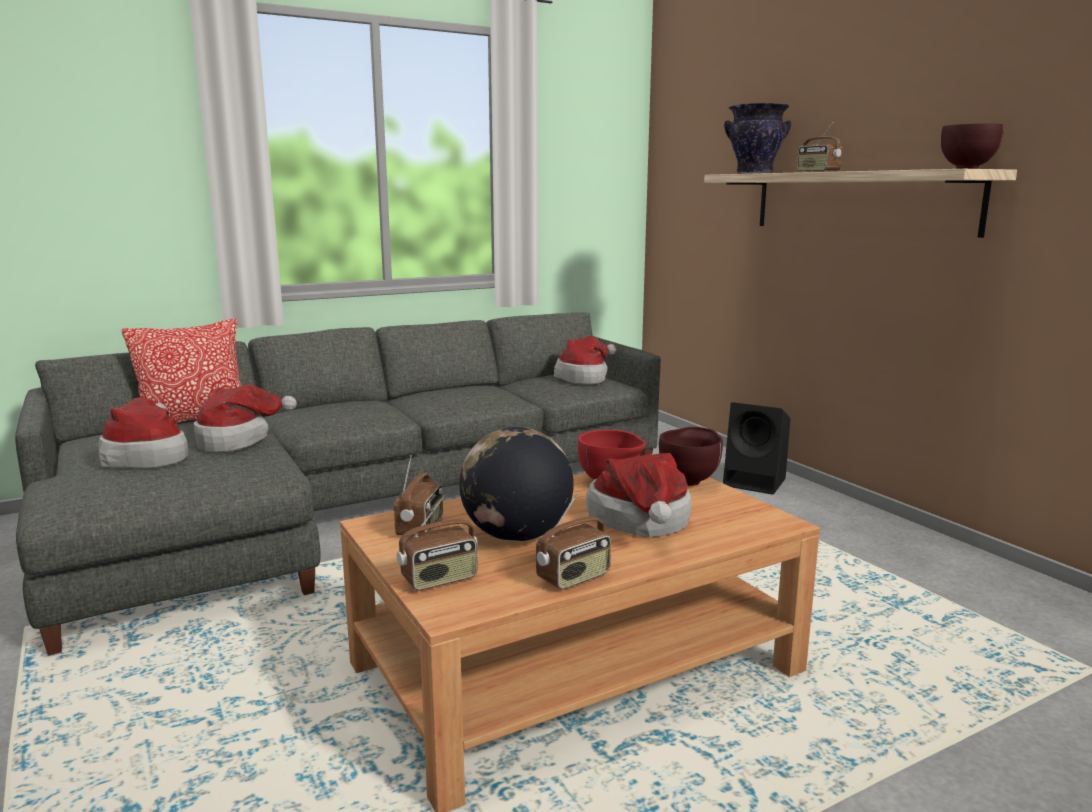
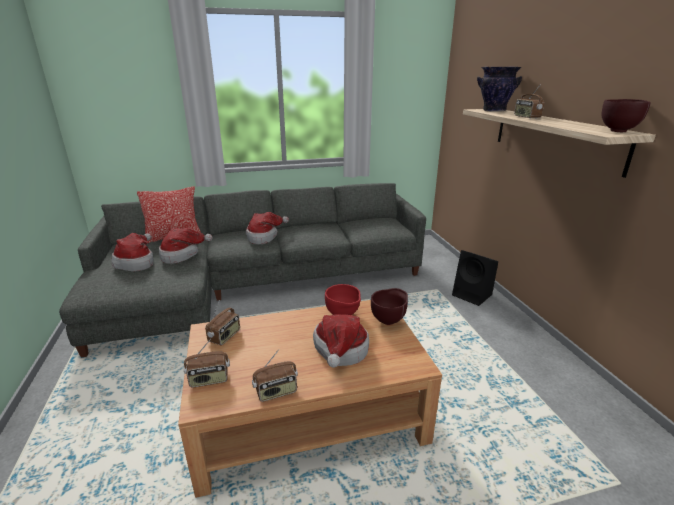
camera: 15 degrees right, 10 degrees up
(516, 536) = (268, 351): globe -> none
(585, 377) = (383, 223): hat -> hat (264, 237)

